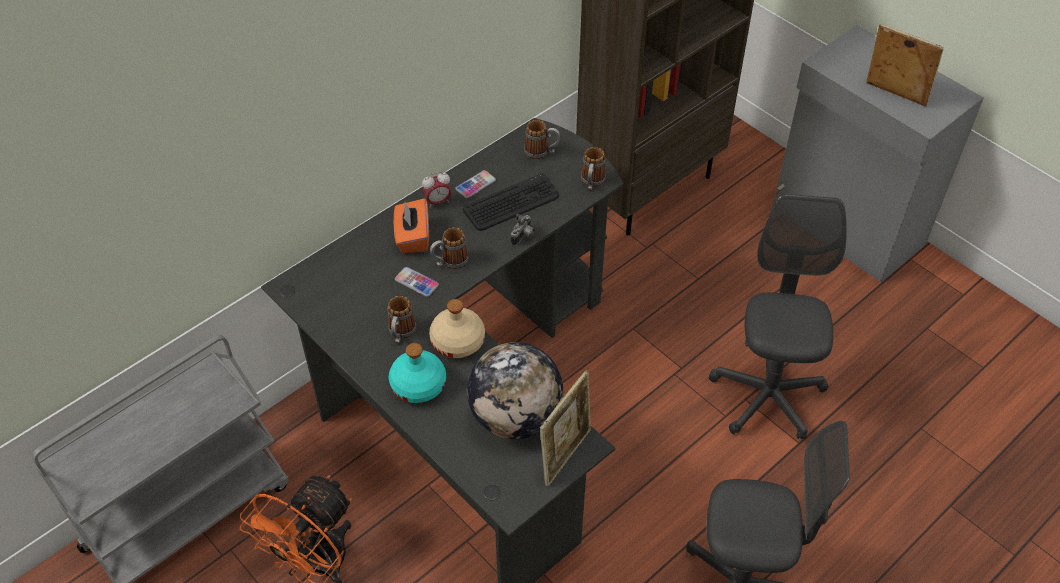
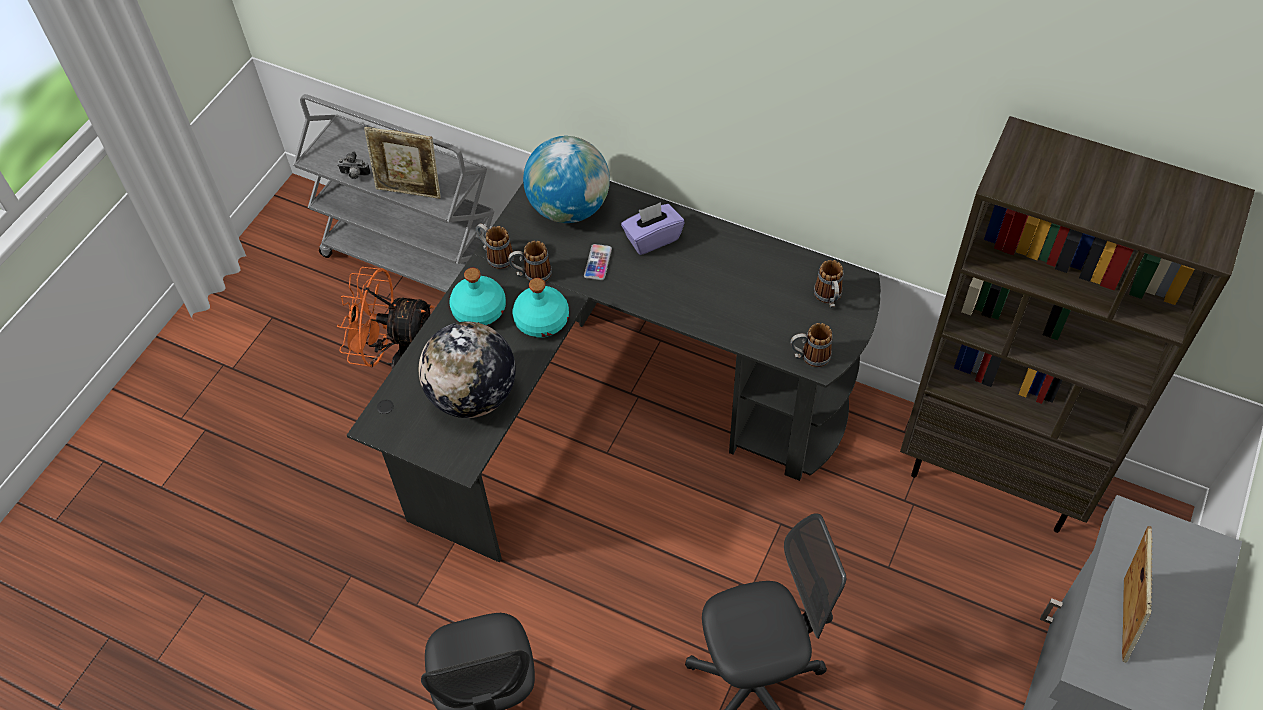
camera: 70 degrees right, 5 degrees up
(339, 283) = (569, 208): none -> globe
(413, 237) = (652, 238): orange tissue box -> purple tissue box
(438, 202) = (709, 239): alarm clock -> none
(449, 262) = (635, 278): mug -> mug (495, 256)
(458, 341) = (542, 320): beige bottle -> turquoise bottle
(475, 185) = (749, 260): phone -> none
(511, 203) = (740, 298): keyboard -> none
(523, 236) = (700, 324): camera -> camera (354, 175)
(565, 454) = (446, 449): picture frame -> picture frame (410, 191)

